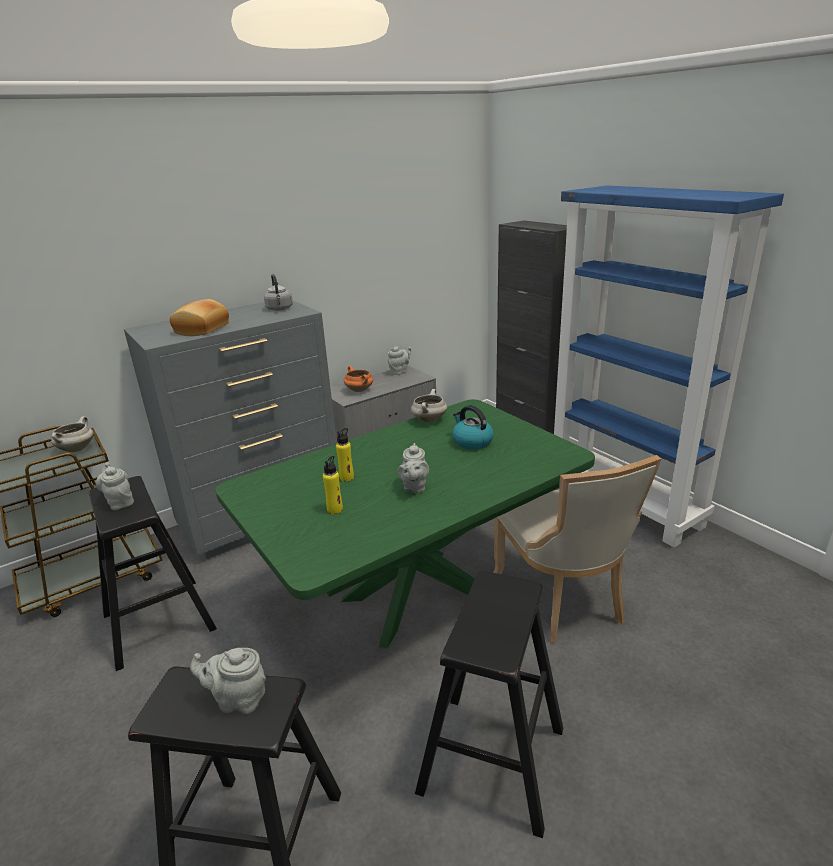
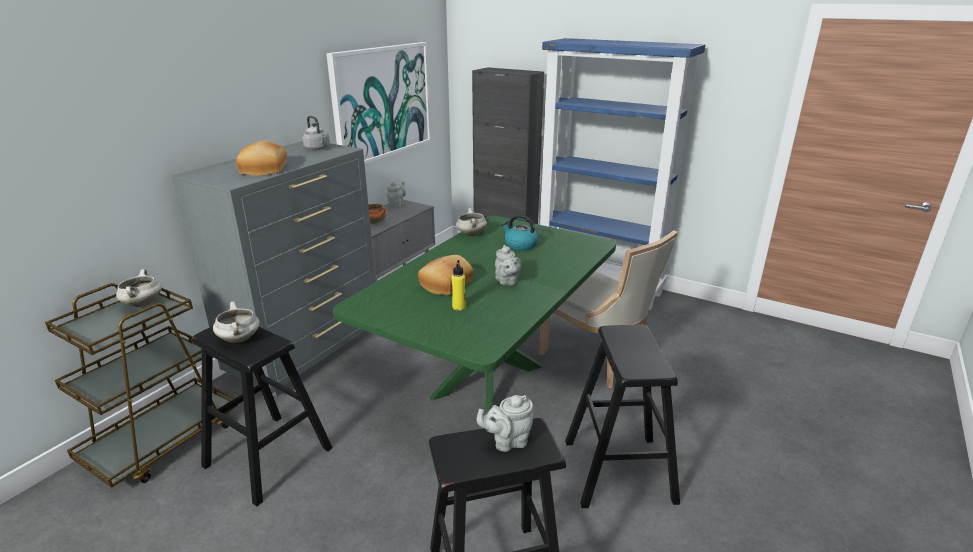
camera: 25 degrees left, 0 degrees up
(119, 502) = (240, 339): grey teapot -> white cooking pot
(346, 477) = (445, 284): yellow bottle -> bread
(390, 259) = (382, 102): none -> picture

